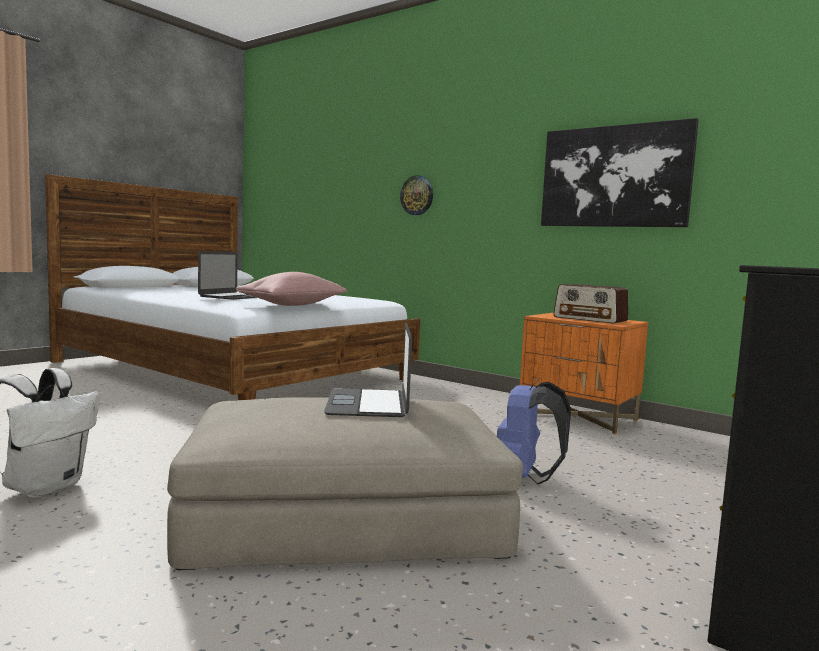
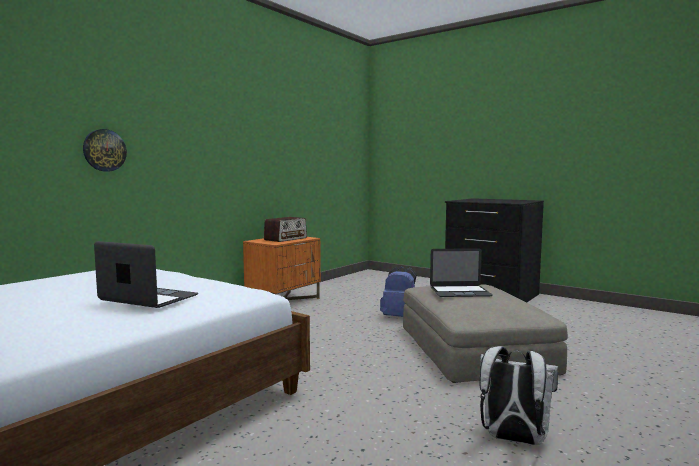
camera: 90 degrees left, 0 degrees up
(293, 305) = (215, 282): pink pillow -> none
(614, 176) = (262, 148): picture -> none

